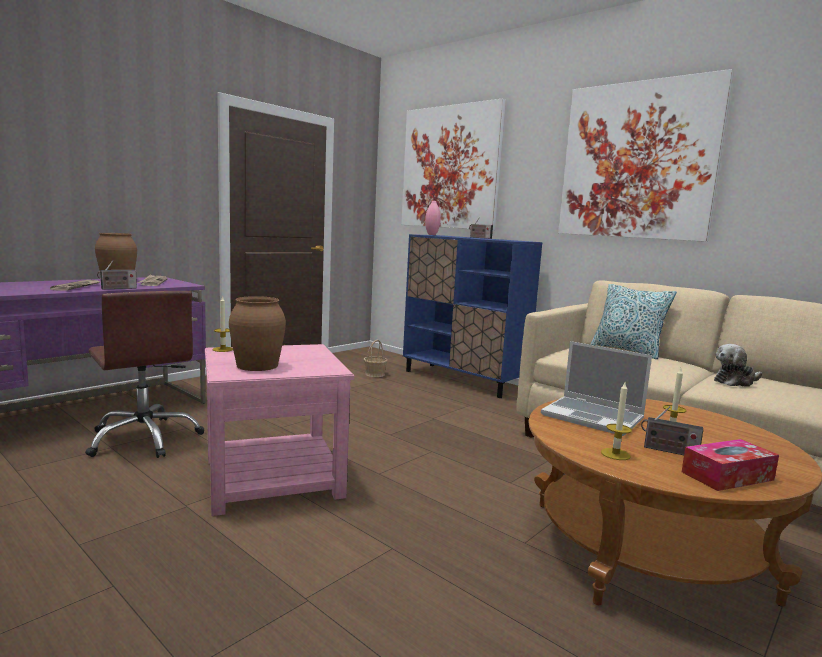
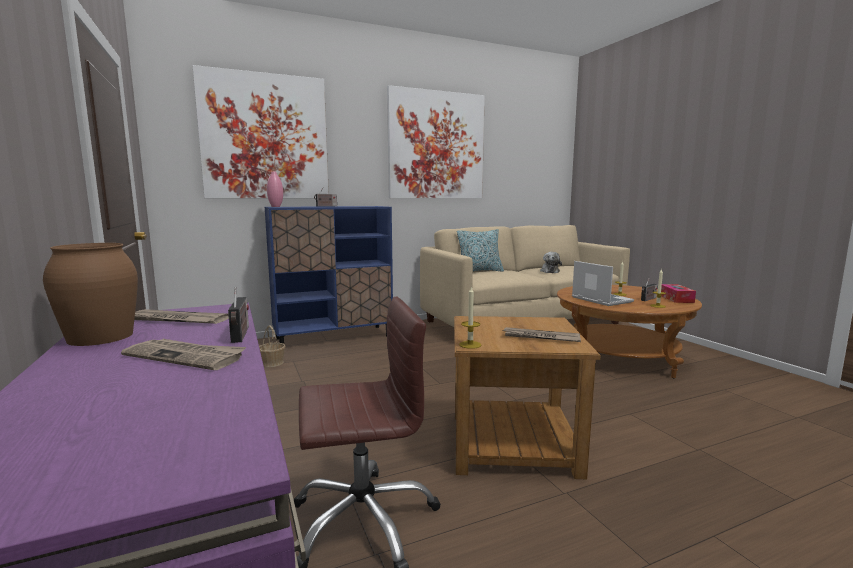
camera: 65 degrees left, 0 degrees up
(257, 365) = (540, 337): brown vase -> newspaper
(273, 477) = (512, 442): pink side table -> brown side table
(594, 417) = (600, 299): laptop -> laptop turned 90 degrees counterclockwise

